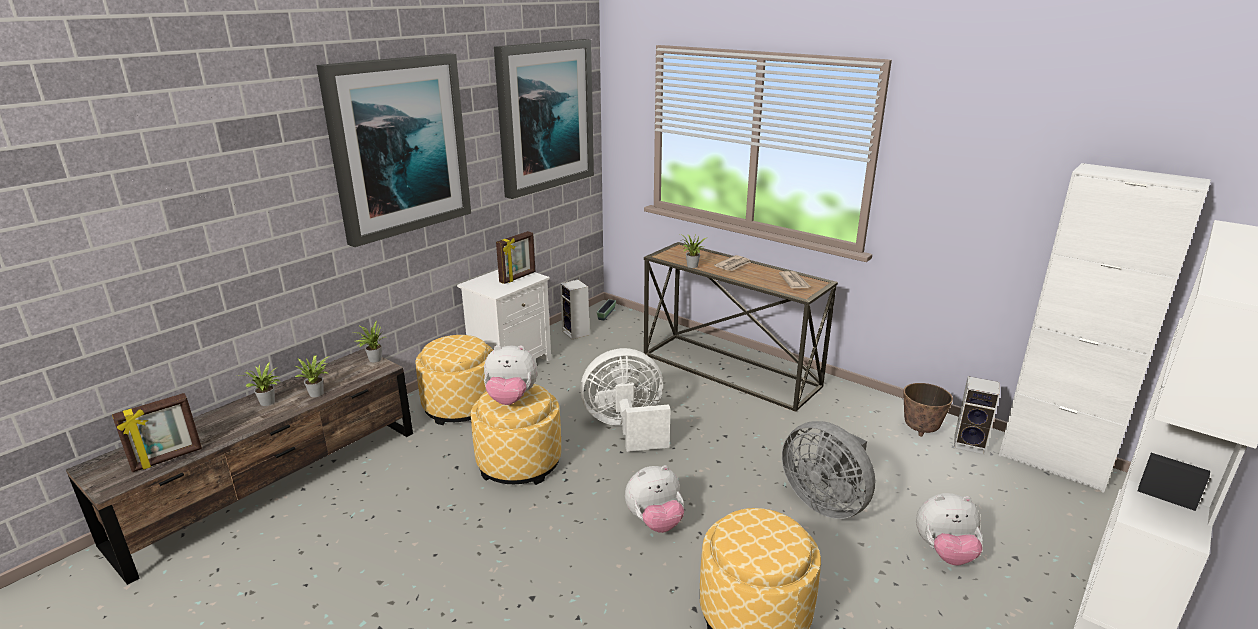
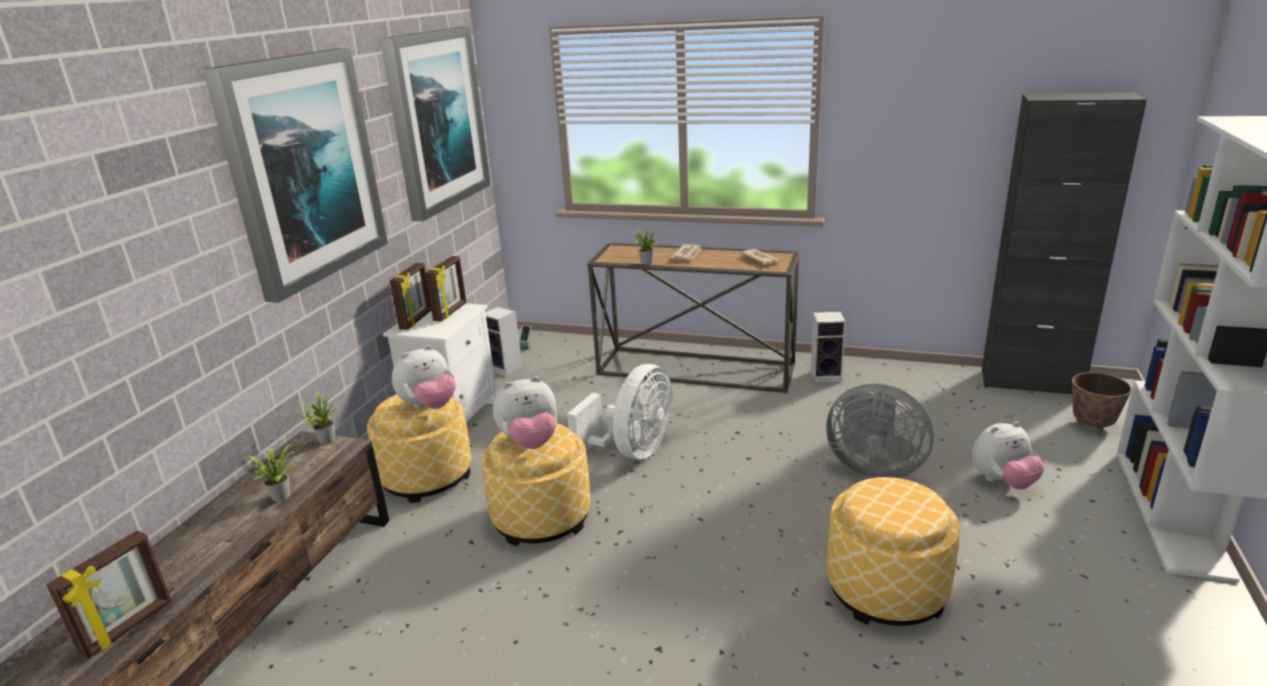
camera: 20 degrees left, 0 degrees up
(268, 403) = (221, 523): potted plant -> none
(489, 279) = (417, 320): none -> picture frame
(627, 428) = (633, 451): white fan -> white fan turned 150 degrees clockwise
(655, 522) = (730, 534): plush toy -> plush toy (429, 406)
(920, 430) = (907, 381): planter -> planter (1092, 425)
(970, 444) = (956, 383): speaker -> speaker (827, 376)
(1053, 463) = (1030, 382): white cabinet -> black cabinet

